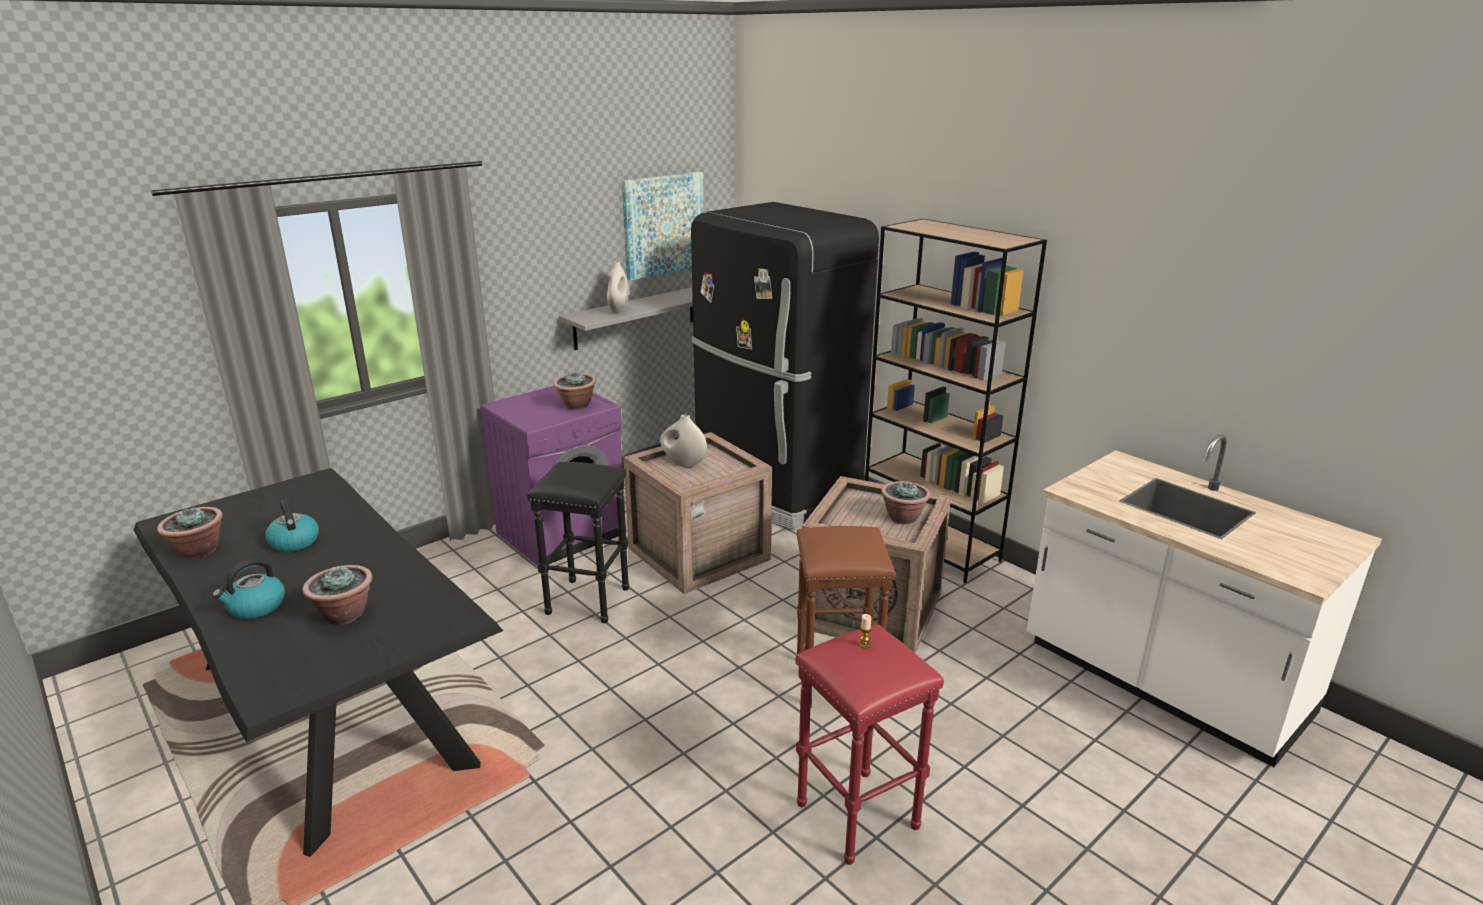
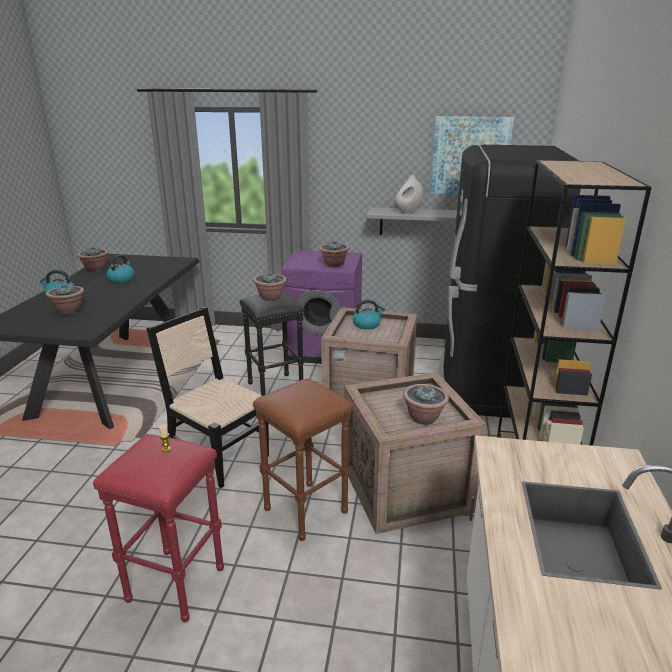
camera: 50 degrees right, 0 degrees up
(578, 472) = (271, 298): none -> potted plant
(669, 699) = (218, 455): none -> chair
(683, 463) = (367, 324): white vase -> kettle

